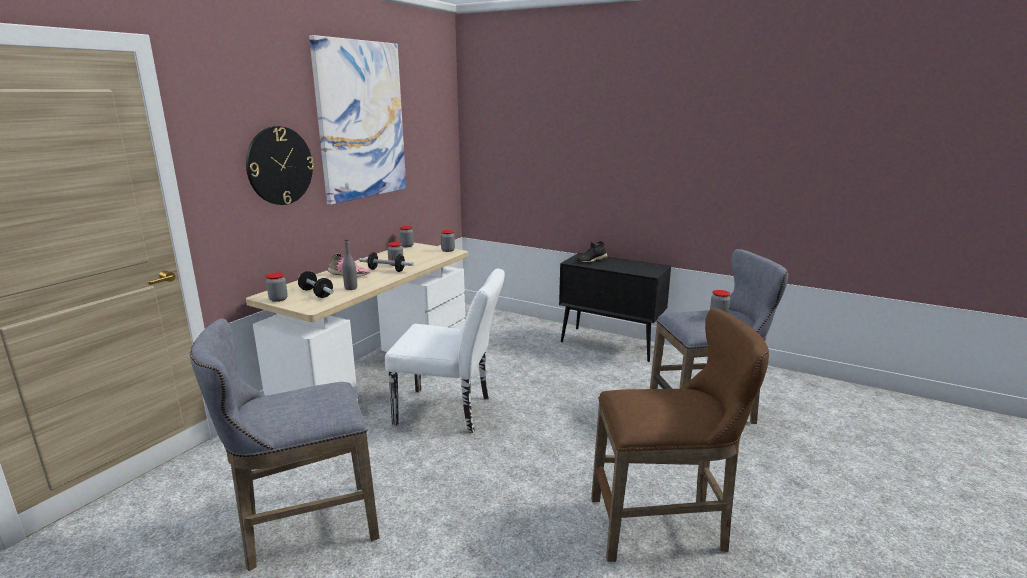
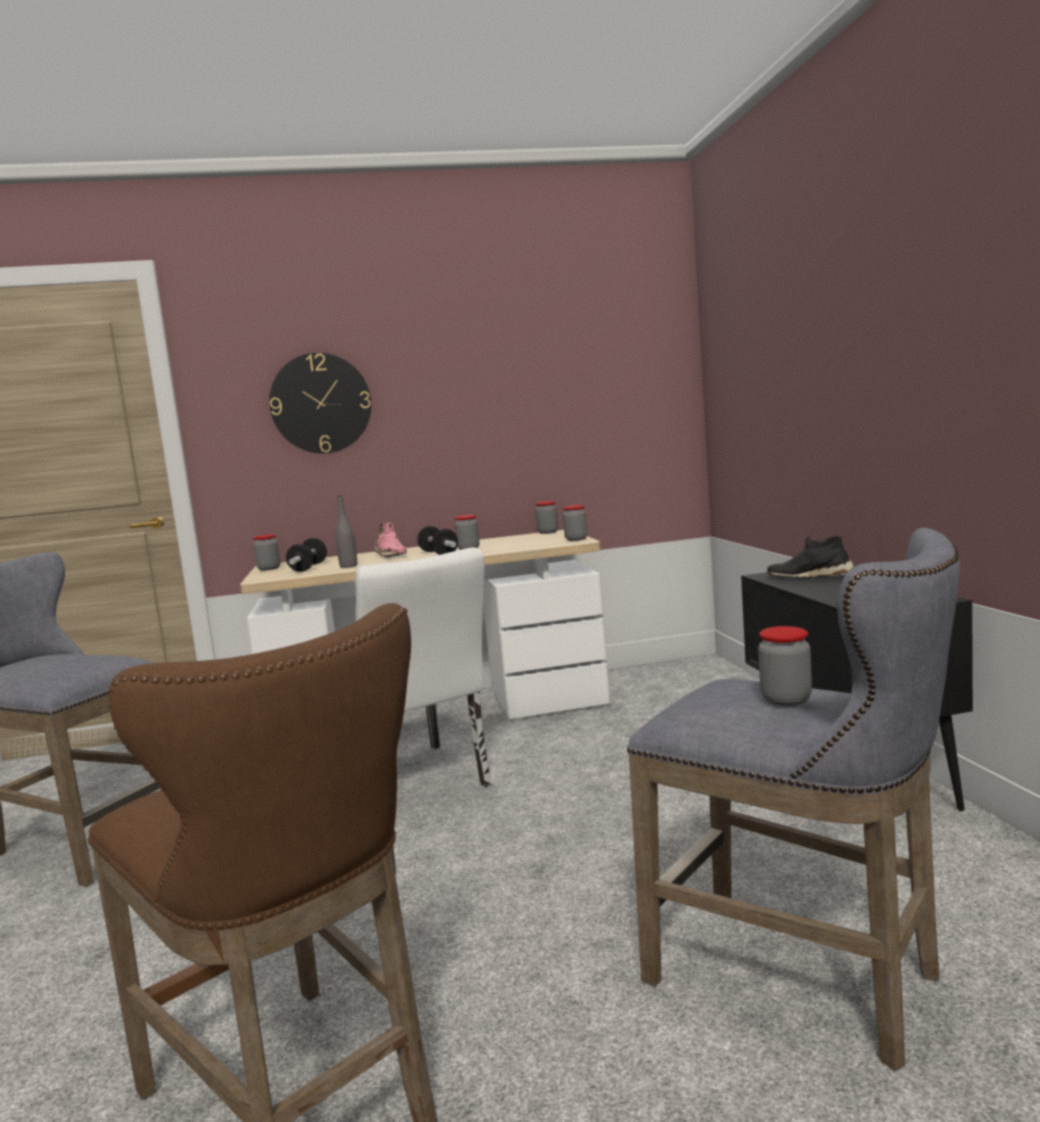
camera: 50 degrees right, 10 degrees down
(361, 121) = (467, 342): picture -> none

